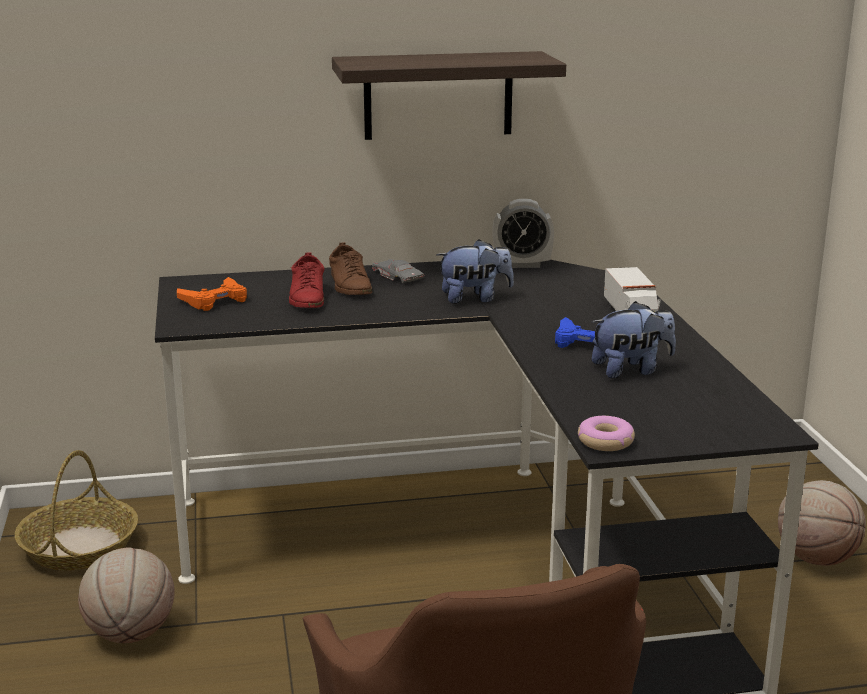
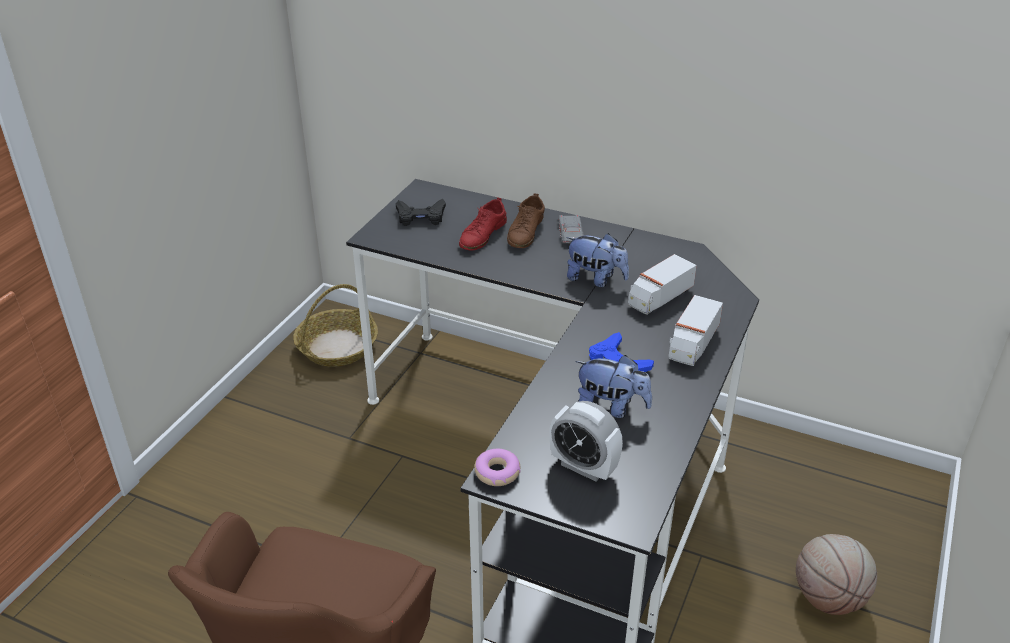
camera: 35 degrees right, 15 degrees up
(130, 634) = (308, 428): basketball -> none
(215, 300) = (420, 217): orange game controller -> black game controller
(438, 95) = (637, 90): shelf -> none
(522, 265) = (680, 252): alarm clock -> alarm clock (583, 467)
(553, 295) = (659, 298): none -> toy truck

